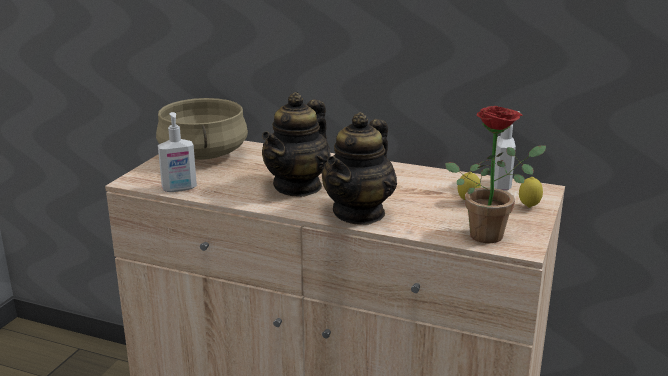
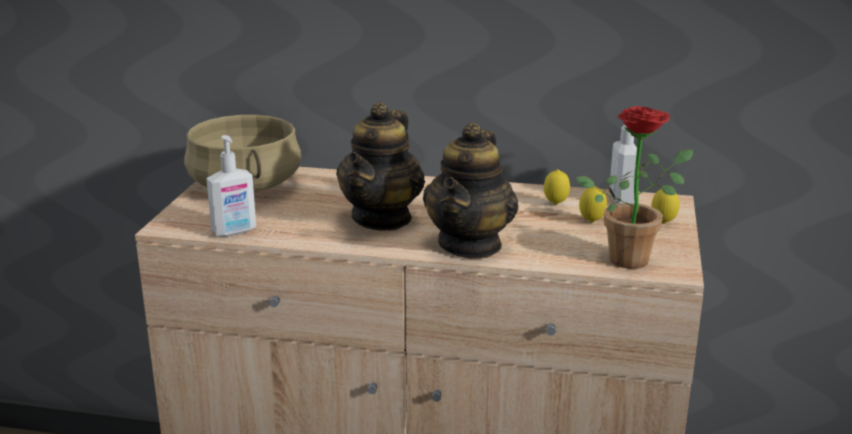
camera: 10 degrees left, 0 degrees up
(443, 185) = (555, 204): none -> lemon

